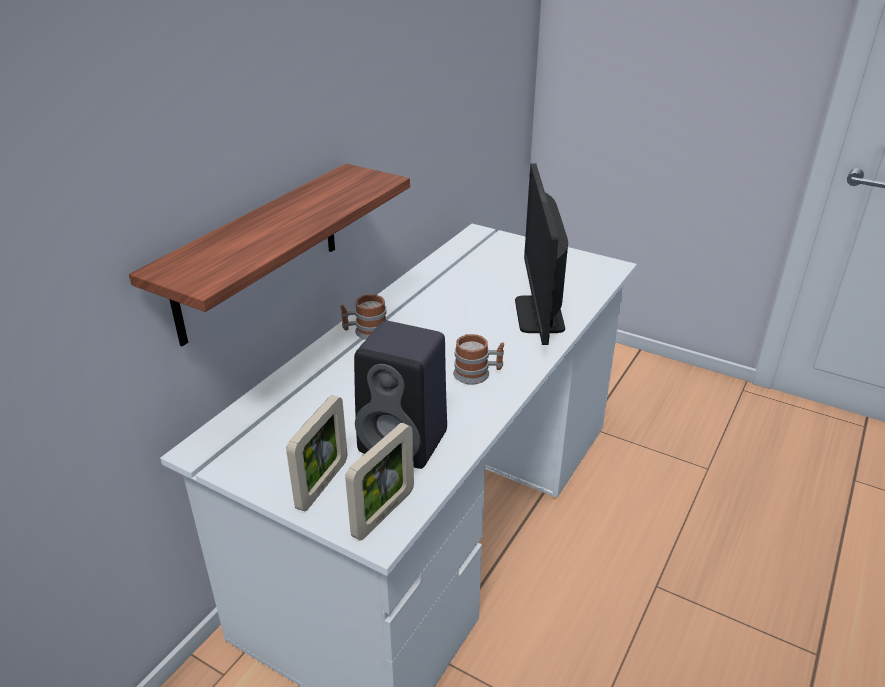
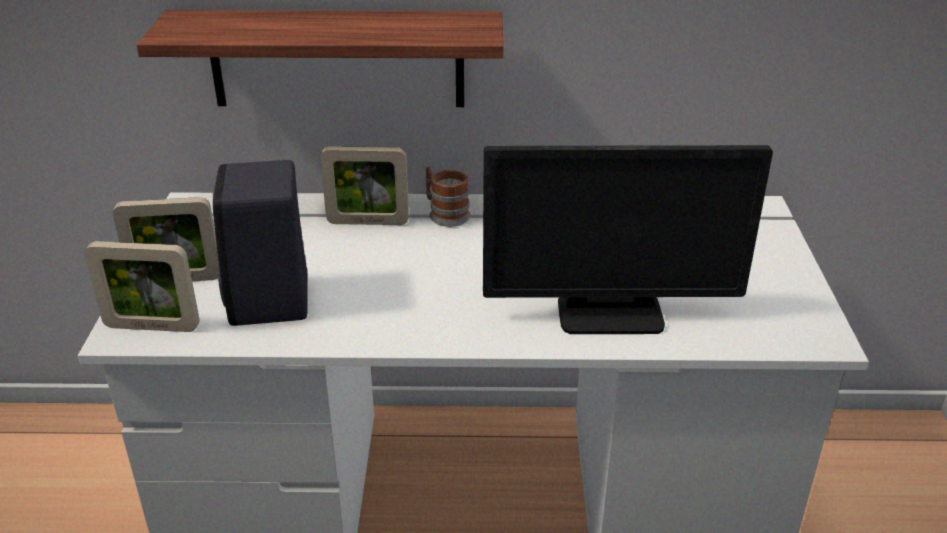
camera: 60 degrees right, 0 degrees up
(339, 367) = (368, 222): none -> picture frame
(477, 374) = (430, 308): mug -> none
(539, 314) = (610, 313): monitor -> monitor turned 150 degrees counterclockwise

